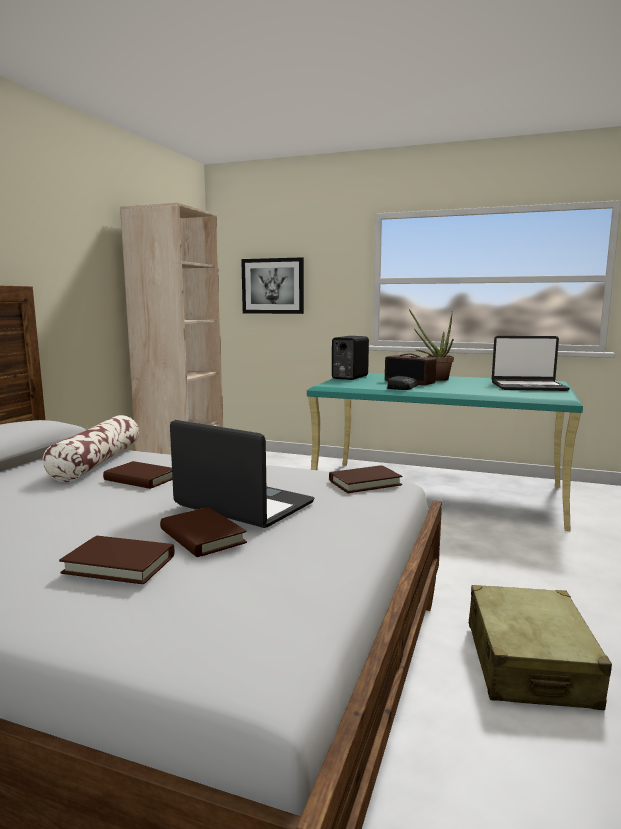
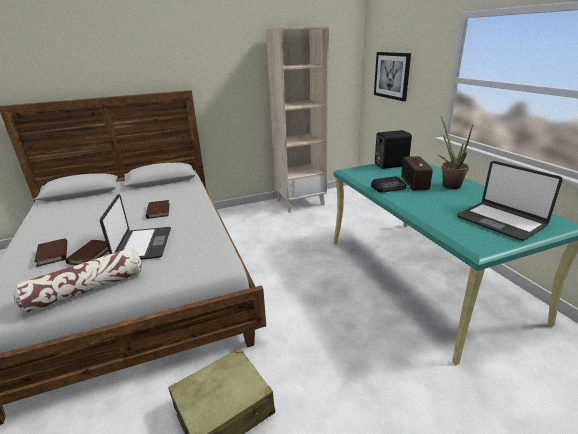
camera: 50 degrees right, 15 degrees up
(97, 462) = (172, 194): pillow -> pillow (87, 290)
(365, 483) = (209, 257): brown book -> none

